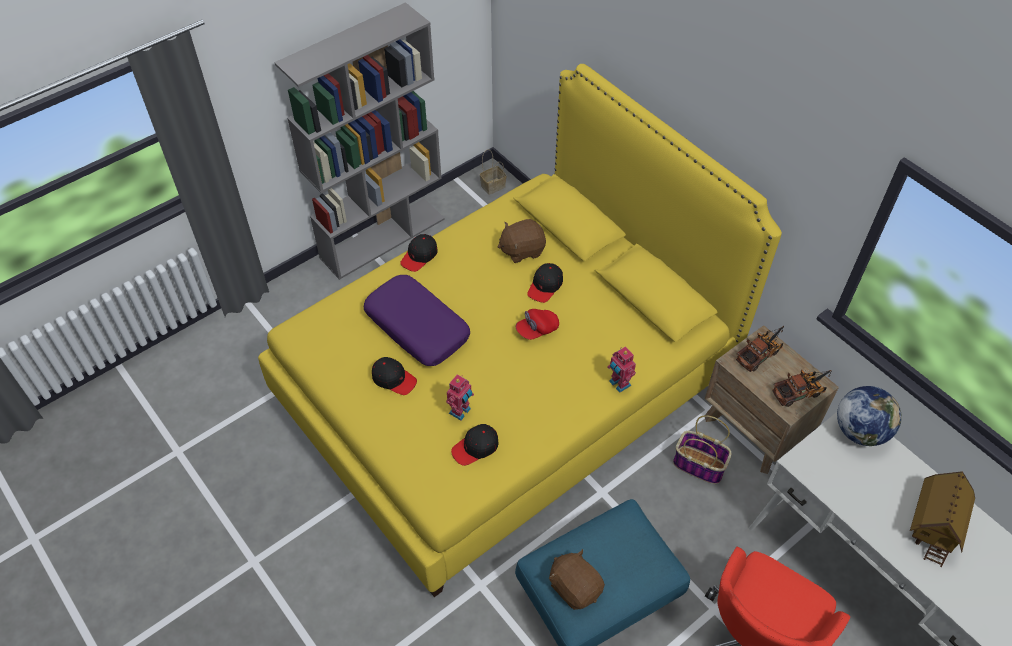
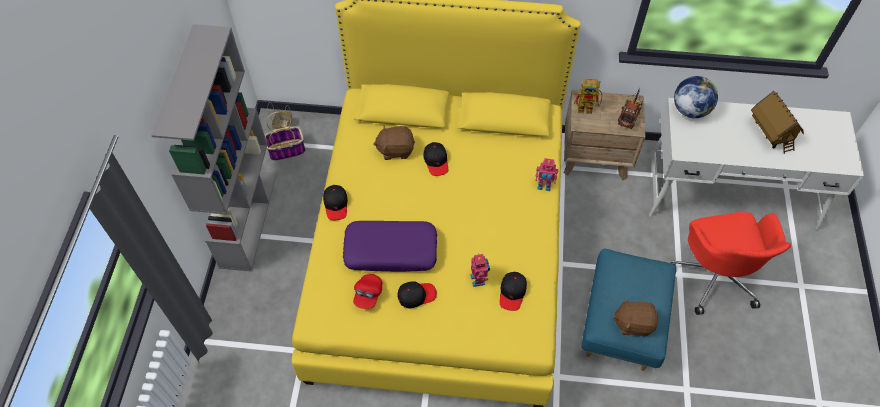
camera: 45 degrees left, 5 degrees up
(522, 250) = (395, 149): brown plush toy -> brown plush toy turned 60 degrees clockwise
(537, 329) = (463, 192): red cap -> red cap (368, 295)
(700, 465) = (591, 203): basket -> basket (287, 150)
(760, 353) = (588, 108): toy truck -> toy robot

